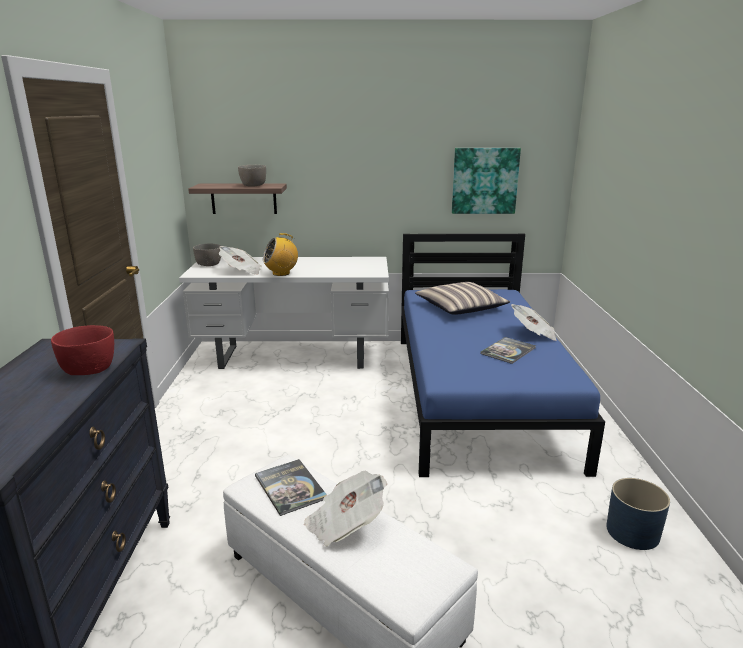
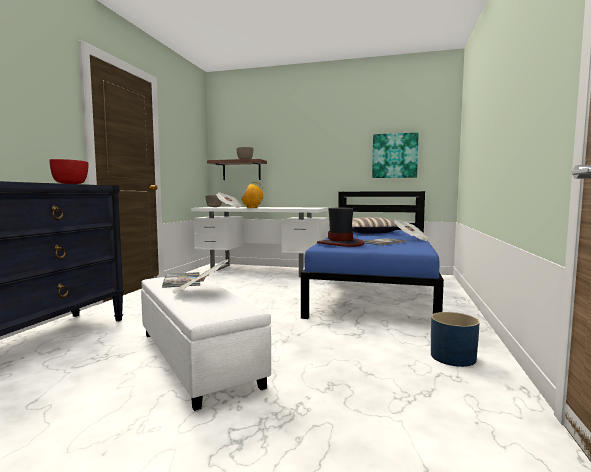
camera: 15 degrees right, 15 degrees down
(459, 365) = (340, 244): none -> hat

